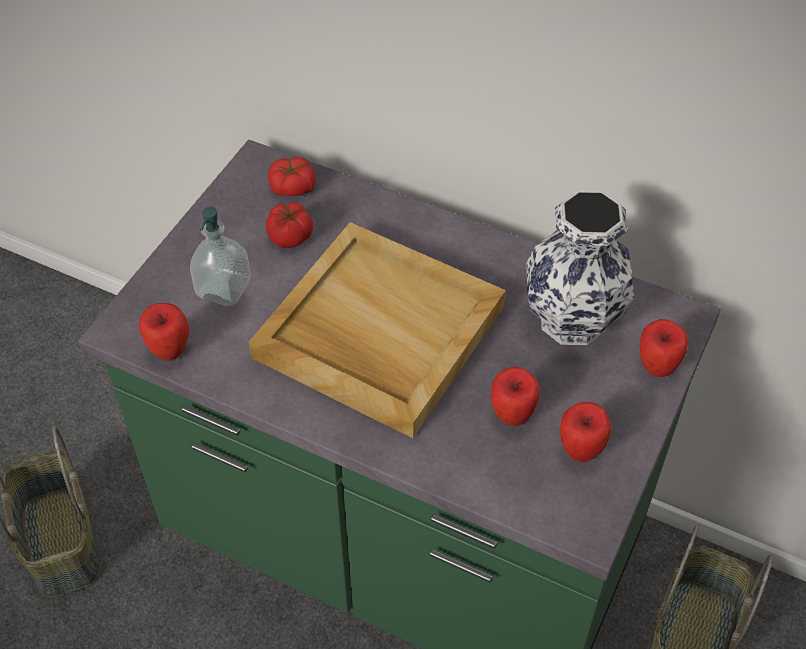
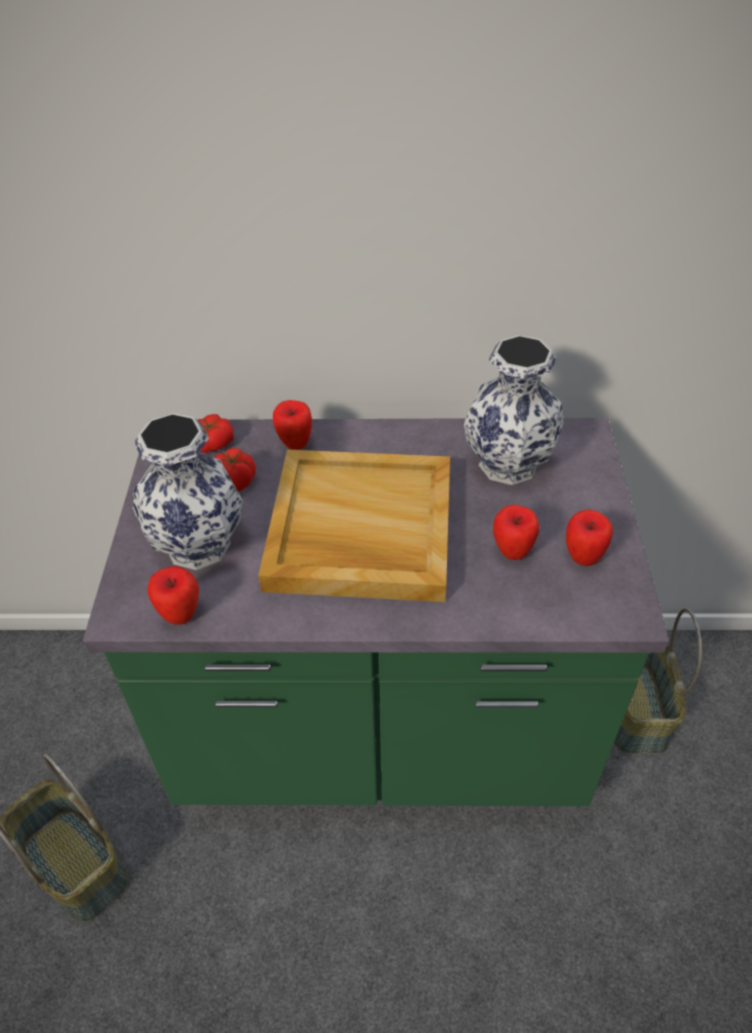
camera: 25 degrees left, 5 degrees down
(223, 288) = (200, 544): soap dispenser -> vase
(656, 367) = (594, 475): apple -> apple (295, 444)

